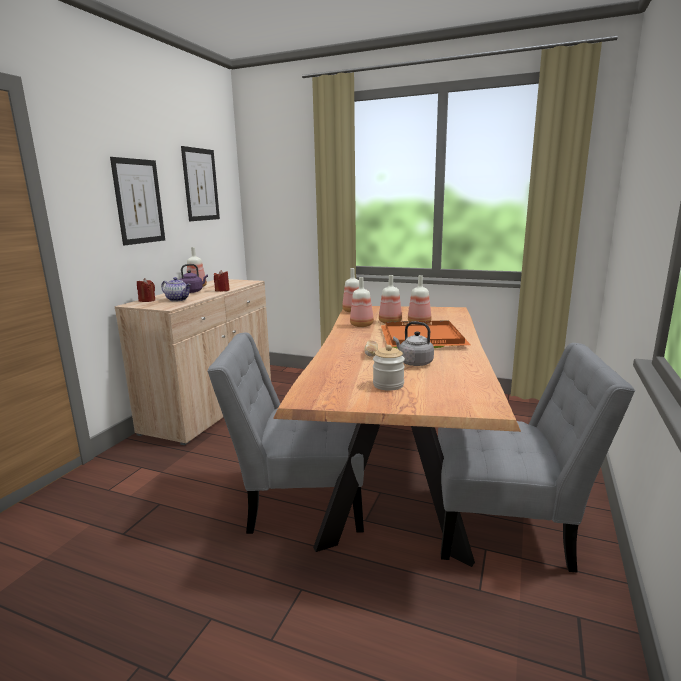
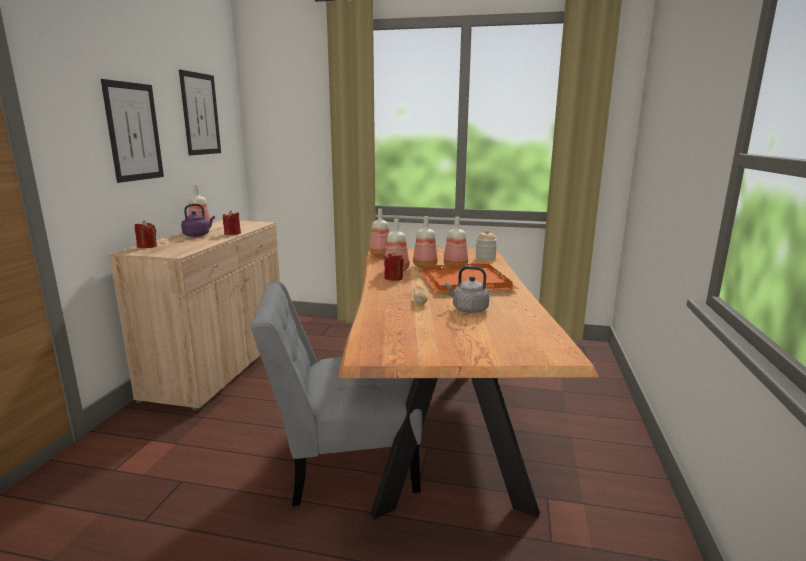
camera: 10 degrees left, 0 degrees up
(178, 299) = (185, 245): teapot -> none
(355, 333) = (393, 278): none -> red candle
(388, 385) = (452, 334): jar -> jar (485, 257)
(508, 527) = (563, 472): grey chair -> none

